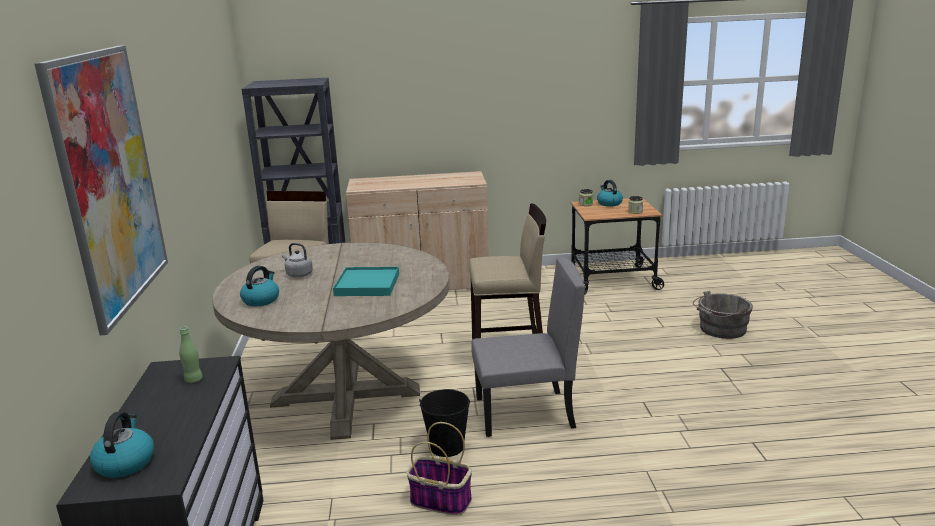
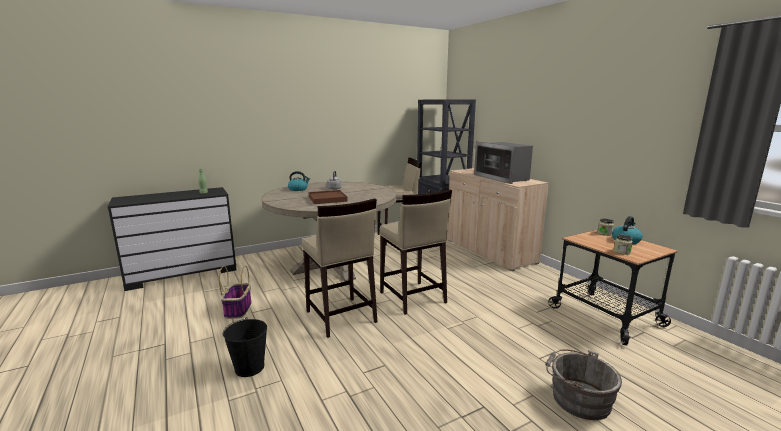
camera: 65 degrees right, 5 degrees down
(109, 181) = (218, 106): picture -> none
(125, 462) = (136, 198): kettle -> none
(367, 285) = (327, 199): turquoise tray -> brown tray
(432, 180) = (502, 178): none -> microwave
(447, 446) = (292, 300): black bucket -> black bucket (250, 367)
(524, 413) = (340, 317): grey chair -> beige stool

